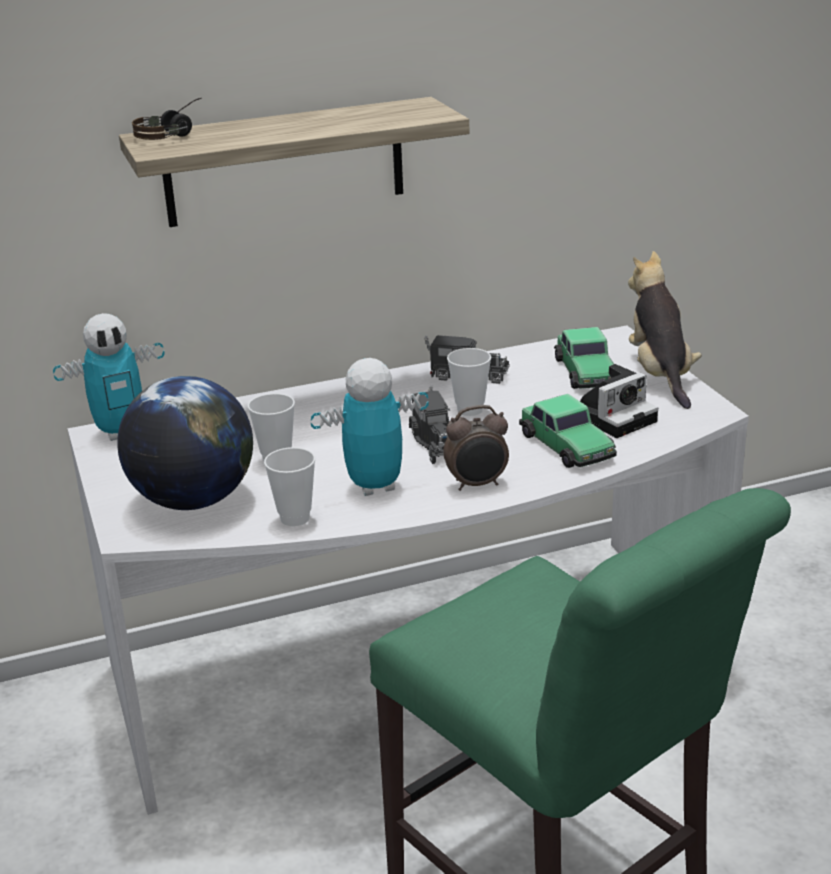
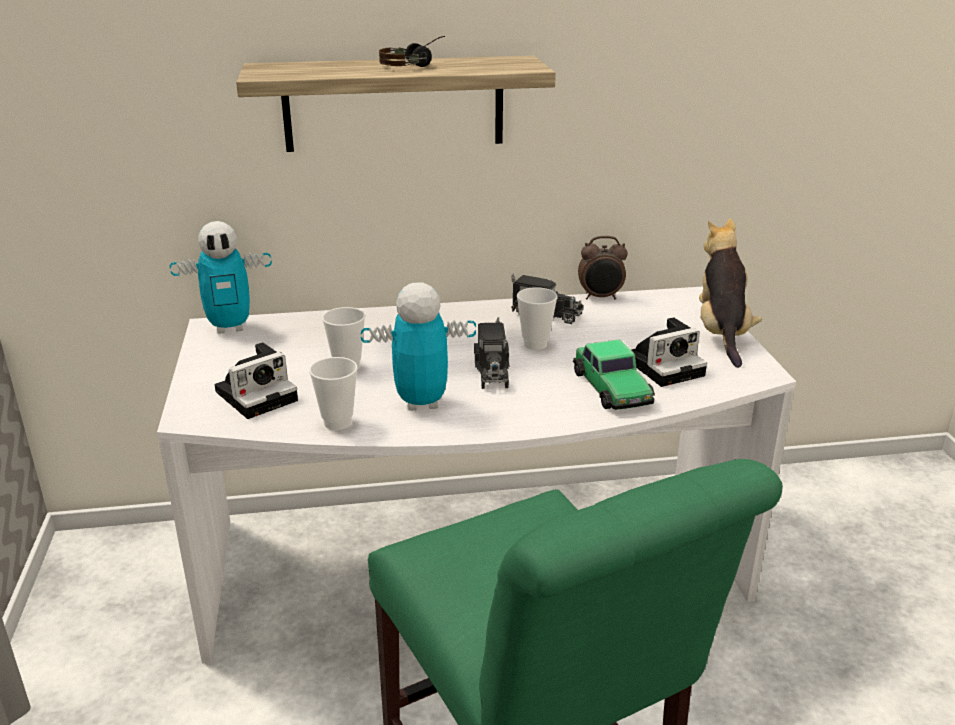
camera: 10 degrees right, 0 degrees up
(174, 133) = (289, 65): headphones -> headphones (416, 64)
(193, 500) = (258, 394): globe -> camera
(477, 485) = (515, 413): alarm clock -> alarm clock (600, 297)
(586, 372) = (653, 323): toy car -> none

